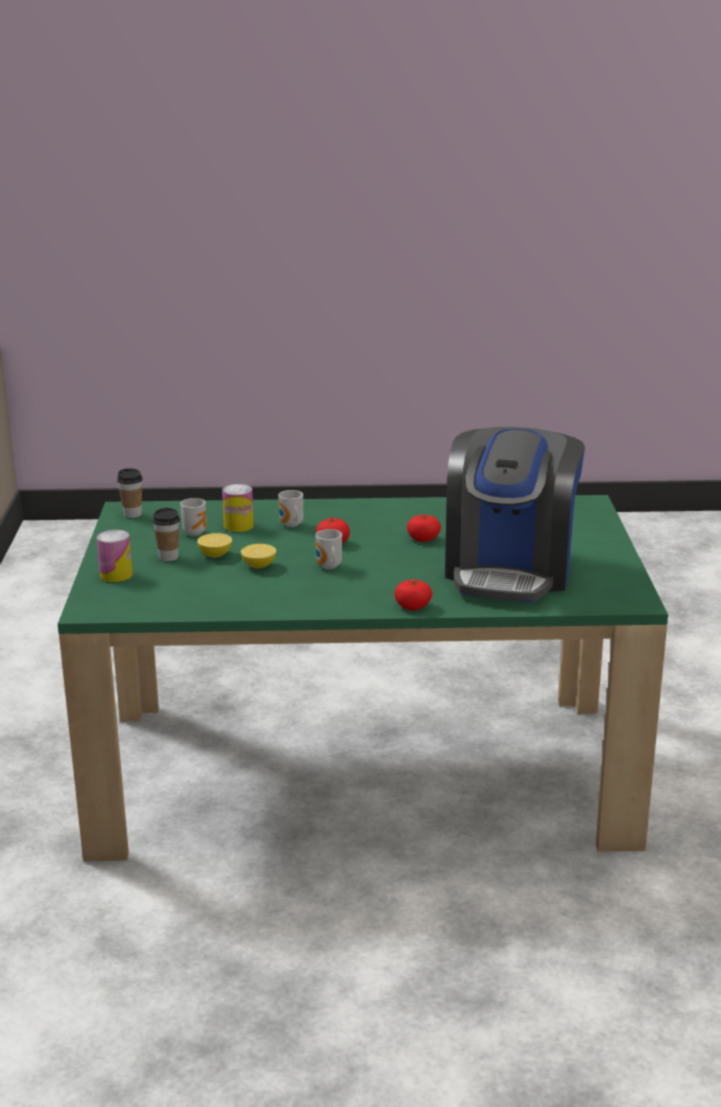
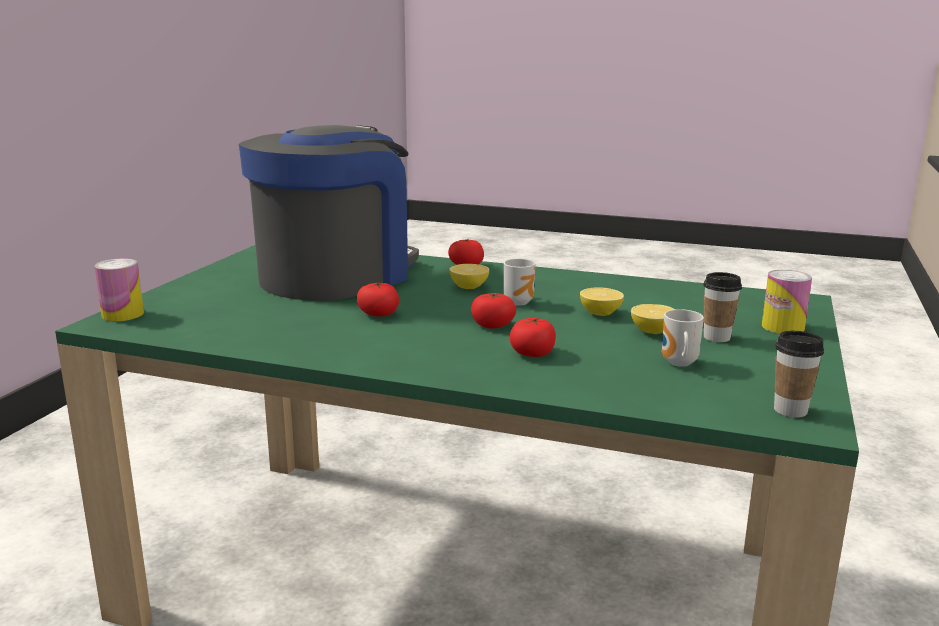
camera: 160 degrees left, 5 degrees down
(238, 526) = (610, 364): can -> can (122, 314)
(291, 525) = (532, 353): mug -> tomato
(383, 577) = (469, 287): none -> lemon

